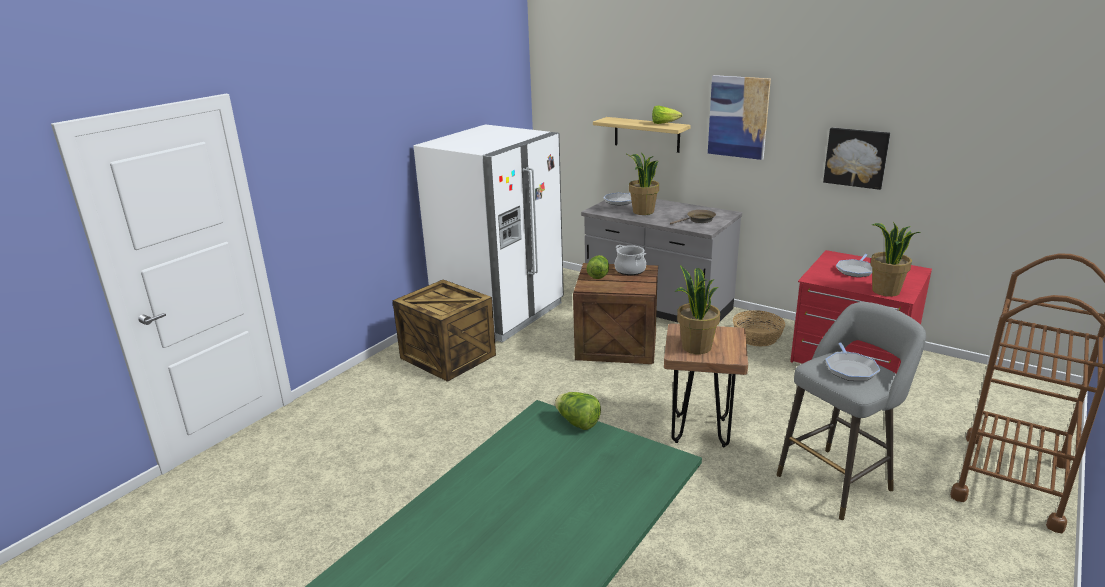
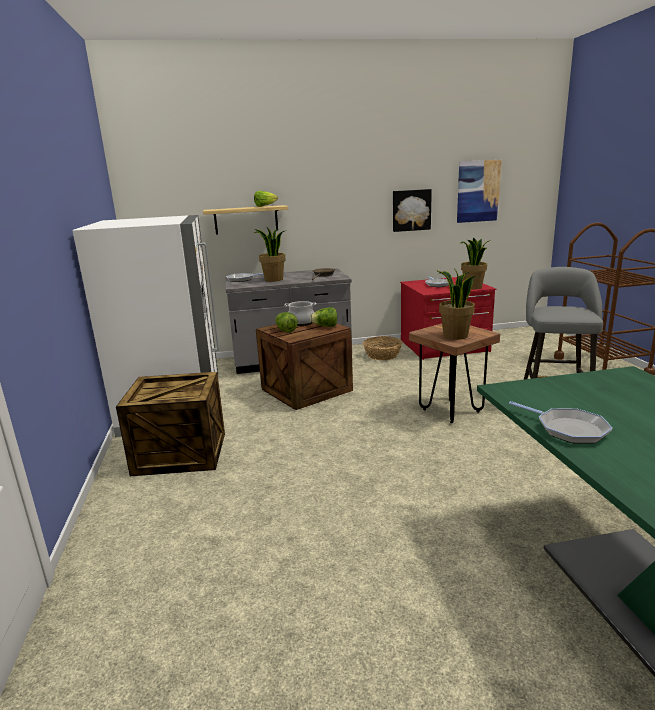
camera: 45 degrees left, 5 degrees down
(577, 422) = (536, 383): lettuce -> lettuce (325, 326)
(738, 117) = (324, 193): picture -> picture (478, 191)
(850, 369) = (564, 310): frying pan -> frying pan (568, 429)

